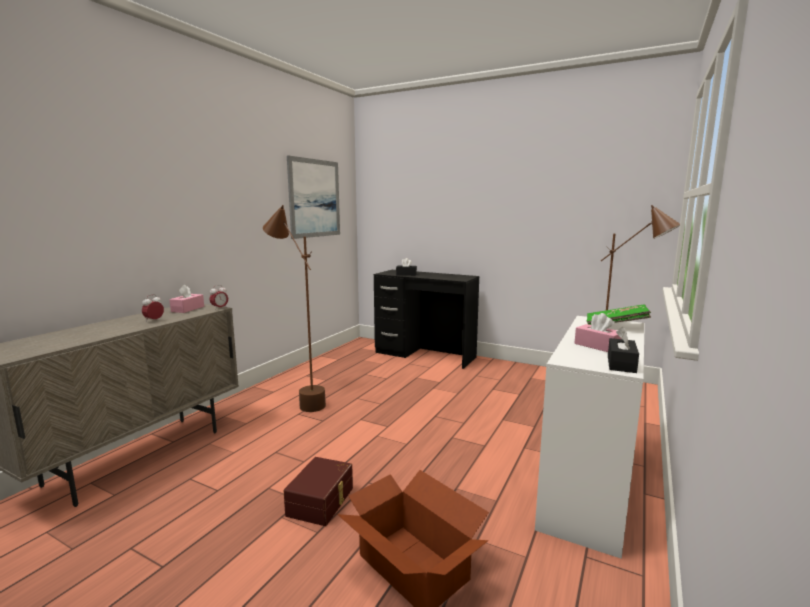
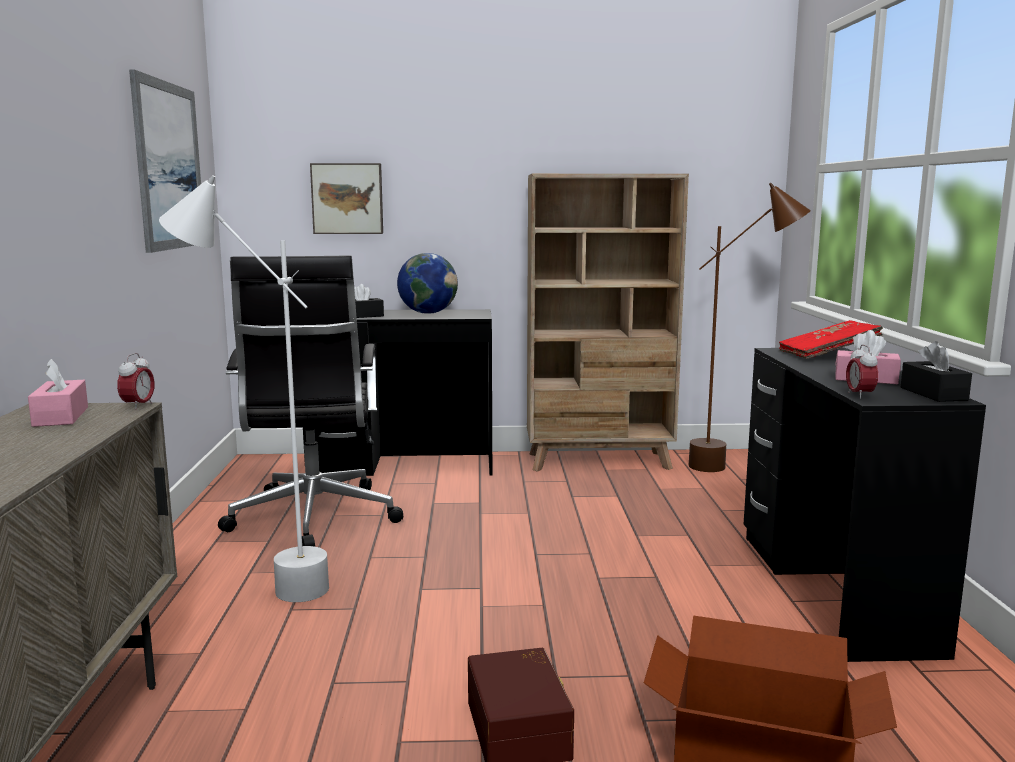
camera: 30 degrees left, 0 degrees up
(154, 320) = (40, 447): alarm clock -> alarm clock (859, 395)
(299, 400) = (261, 586): brown floor lamp -> white floor lamp
(355, 374) = (313, 519): none -> black office chair
(412, 213) = (347, 198): none -> picture
(441, 275) = (428, 313): none -> globe
(533, 372) = (600, 461): none -> beige bookcase
(589, 486) = (833, 590): white desk -> black desk
(616, 326) = (827, 355): green book -> red book

